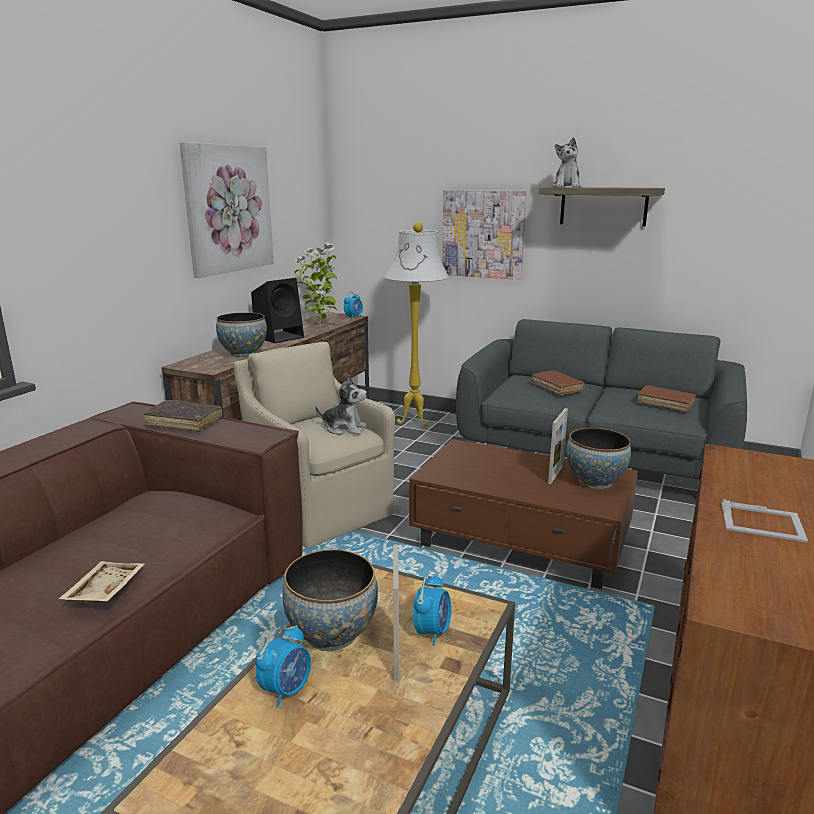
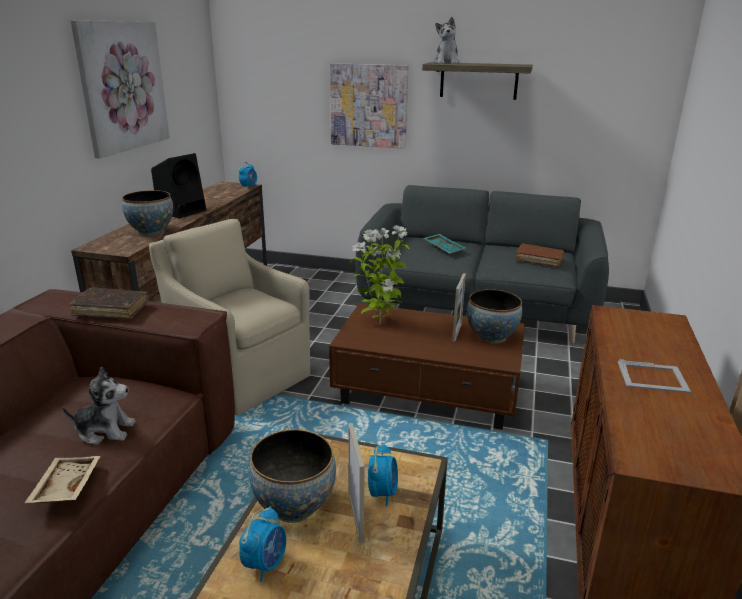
camera: 10 degrees left, 5 degrees up
(320, 326) = (218, 197): potted plant -> potted plant (380, 323)
(344, 428) = (262, 302): plush toy -> plush toy (105, 430)
(416, 423) = (314, 283): white floor lamp -> none
(557, 388) = (444, 248): brown book -> turquoise tray

